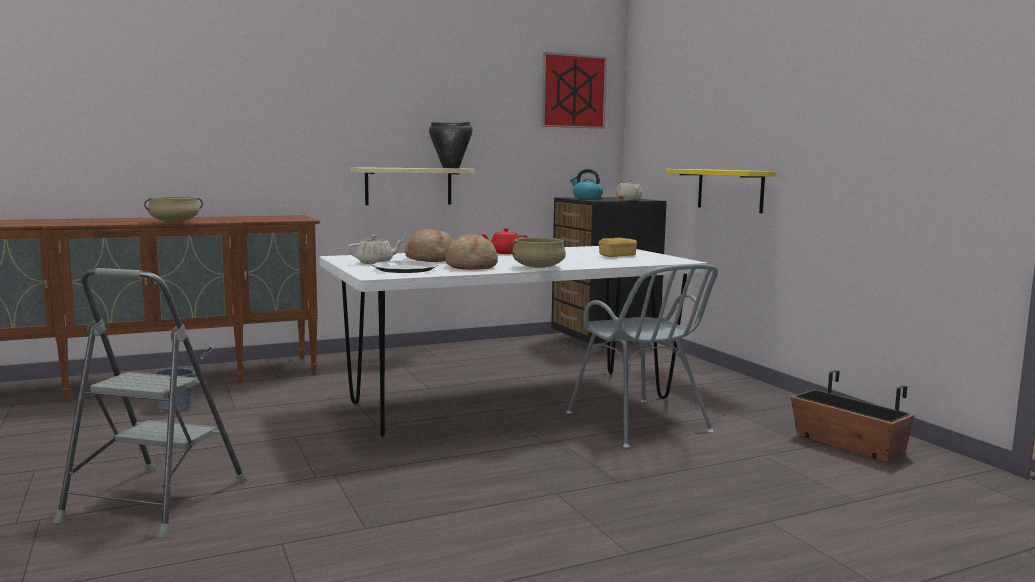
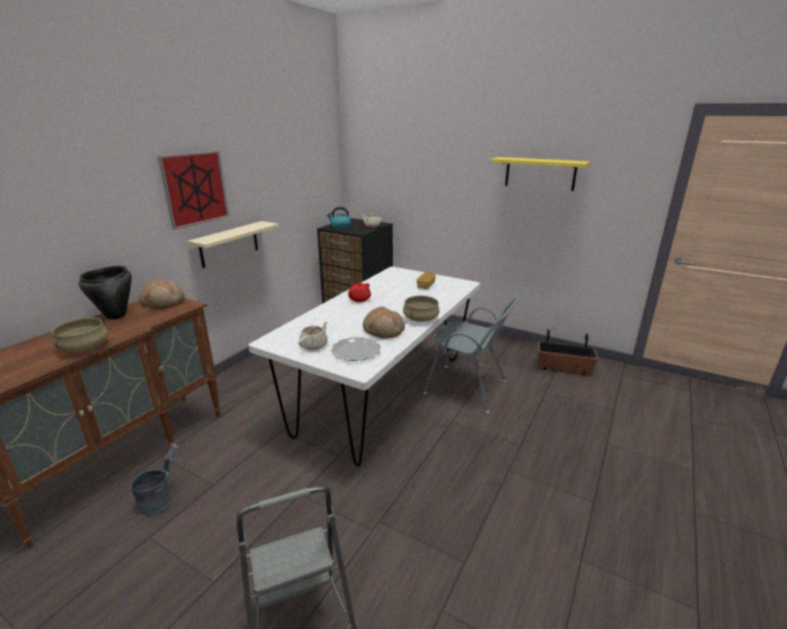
camera: 35 degrees left, 15 degrees up
(431, 259) = (336, 325): bread -> bread (163, 302)
(451, 168) = (260, 225): black cooking pot -> black cooking pot (116, 316)
(573, 91) = (316, 148): picture -> picture (195, 188)
(730, 190) = (446, 219): yellow shelf -> yellow shelf (540, 173)

